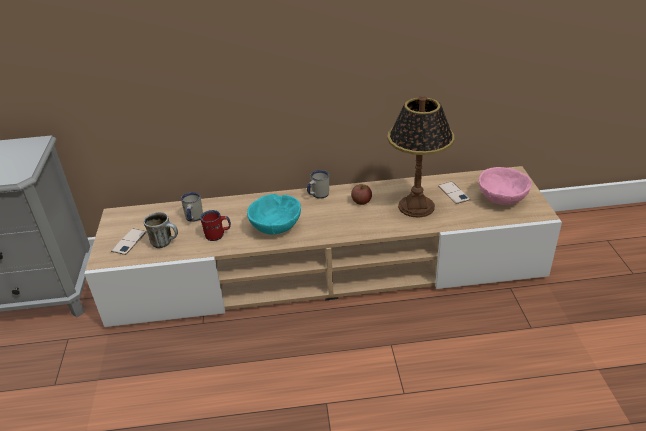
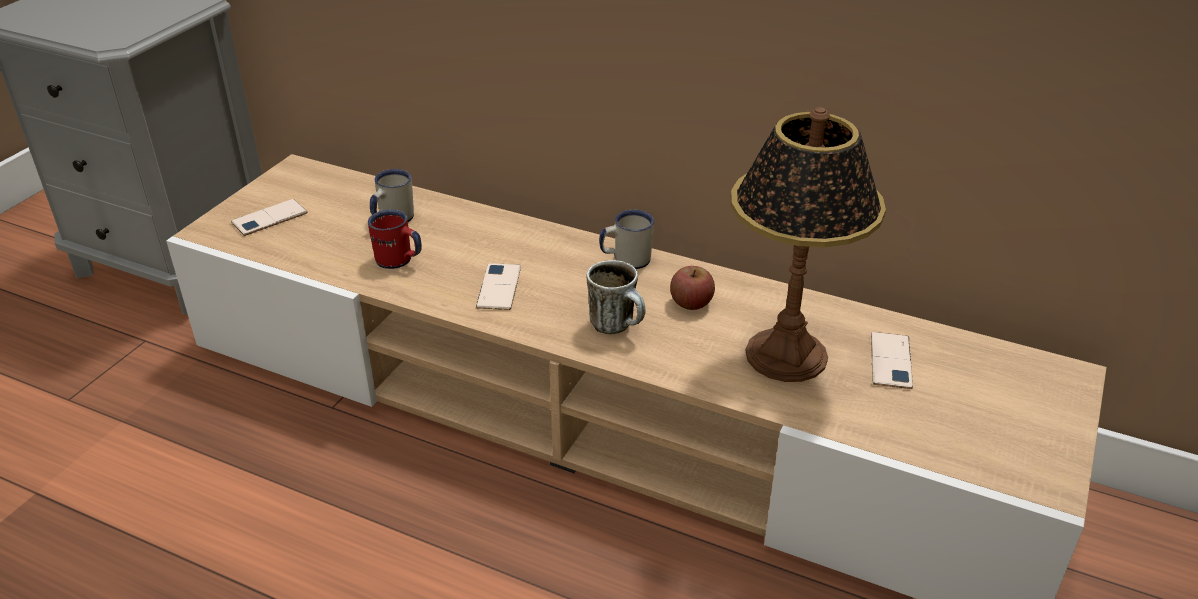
camera: 30 degrees right, 0 degrees up
(165, 242) = (315, 240): mug -> mug (618, 327)
(276, 227) = (499, 287): turquoise bowl -> phone
(502, 200) = (986, 419): pink bowl -> none

